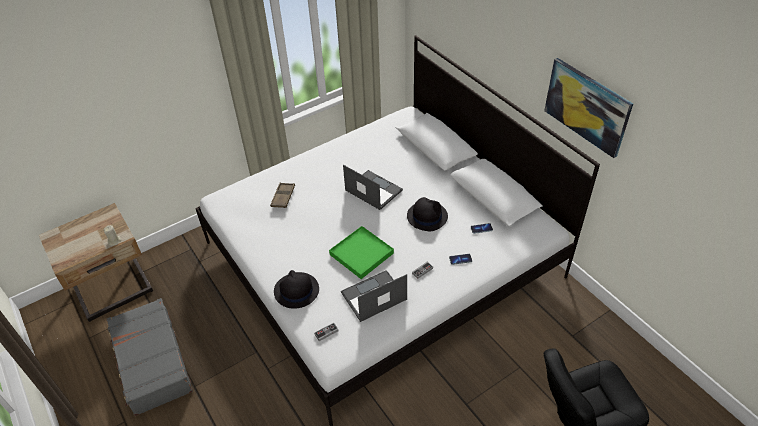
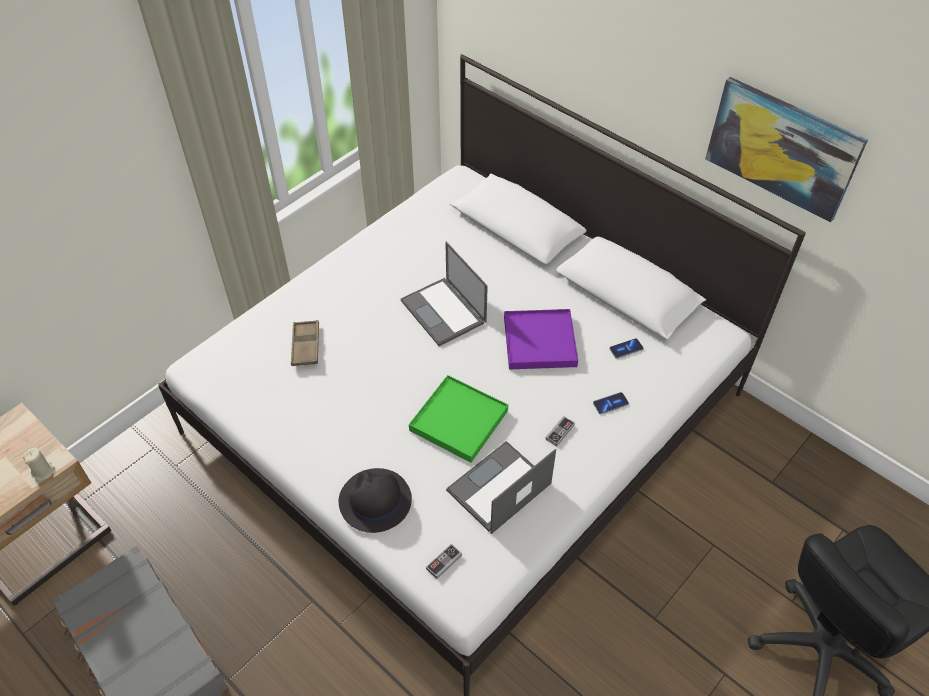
camera: 15 degrees left, 5 degrees up
(373, 190) = (444, 312): laptop -> laptop turned 150 degrees counterclockwise
(427, 216) = (539, 341): black hat -> purple tray

